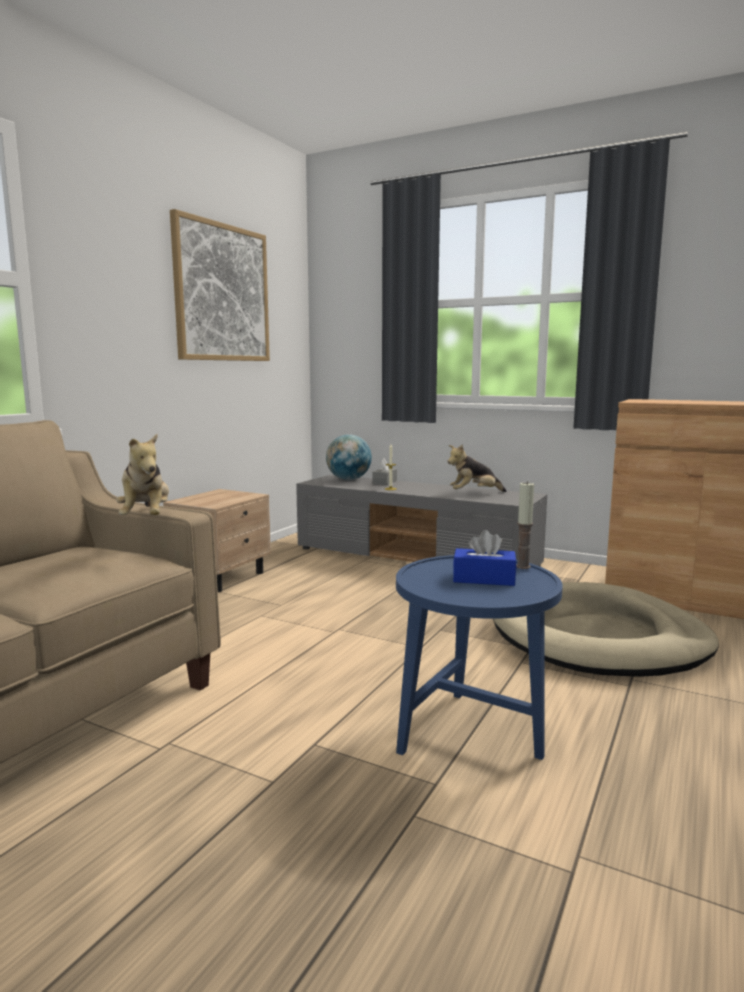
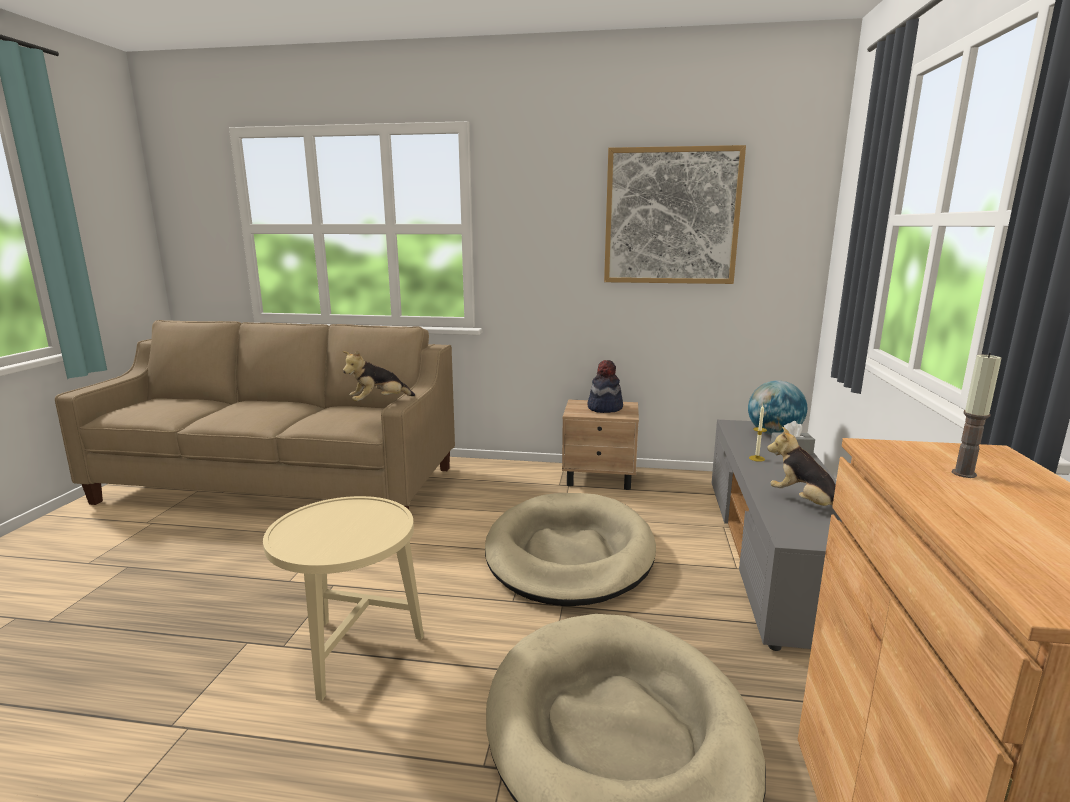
camera: 70 degrees right, 5 degrees up
(217, 497) = (604, 408): none -> hat
(358, 613) = (569, 554): none -> beige dog bed
(472, 735) = (353, 654): blue side table -> beige side table
(484, 579) = (341, 530): blue tissue box -> none
(523, 566) = (375, 543): candle -> candle (964, 473)

